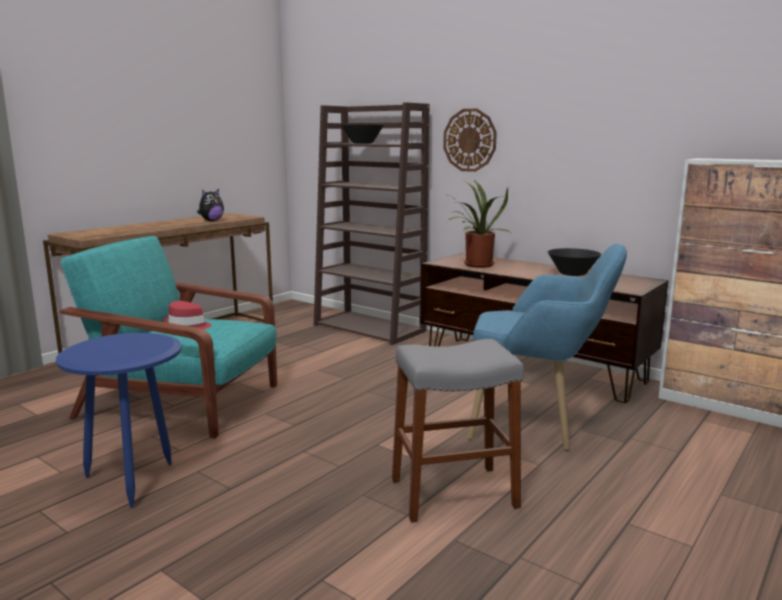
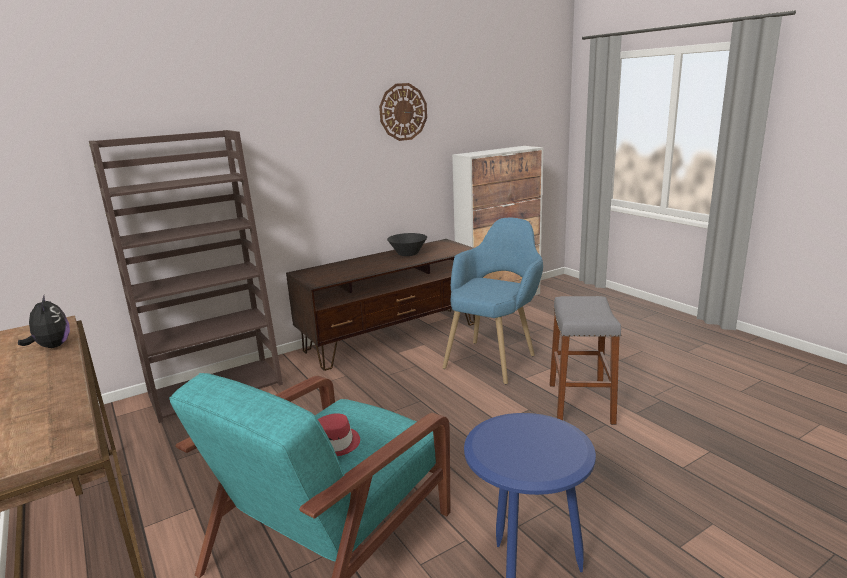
camera: 70 degrees left, 5 degrees up
(362, 143) = (163, 184): black bowl -> none
(469, 140) = (275, 163): wall clock -> wall clock (403, 112)
(476, 265) = (346, 274): potted plant -> none

